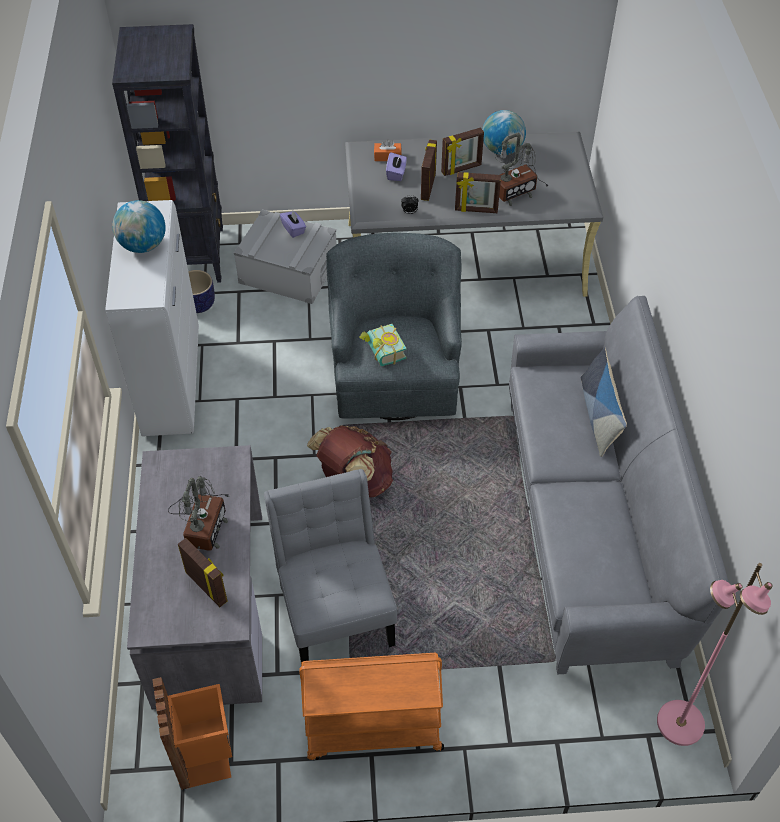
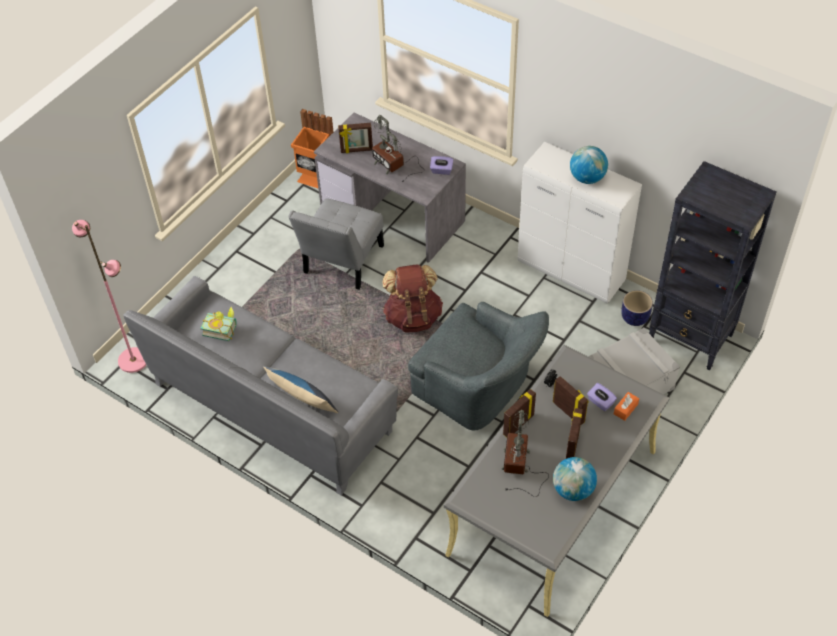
camera: 130 degrees right, 0 degrees up
(293, 229) = (641, 373): purple tissue box -> purple tissue box (441, 170)
(335, 607) = (341, 263): grey chair -> grey chair turned 90 degrees clockwise
(372, 730) = (263, 240): orange cart -> none
(381, 353) = (461, 331): book -> book (221, 328)

